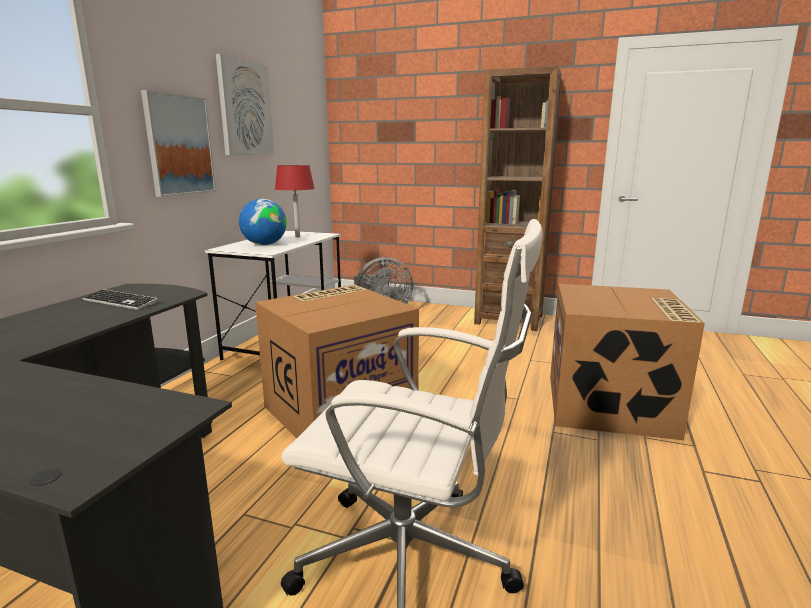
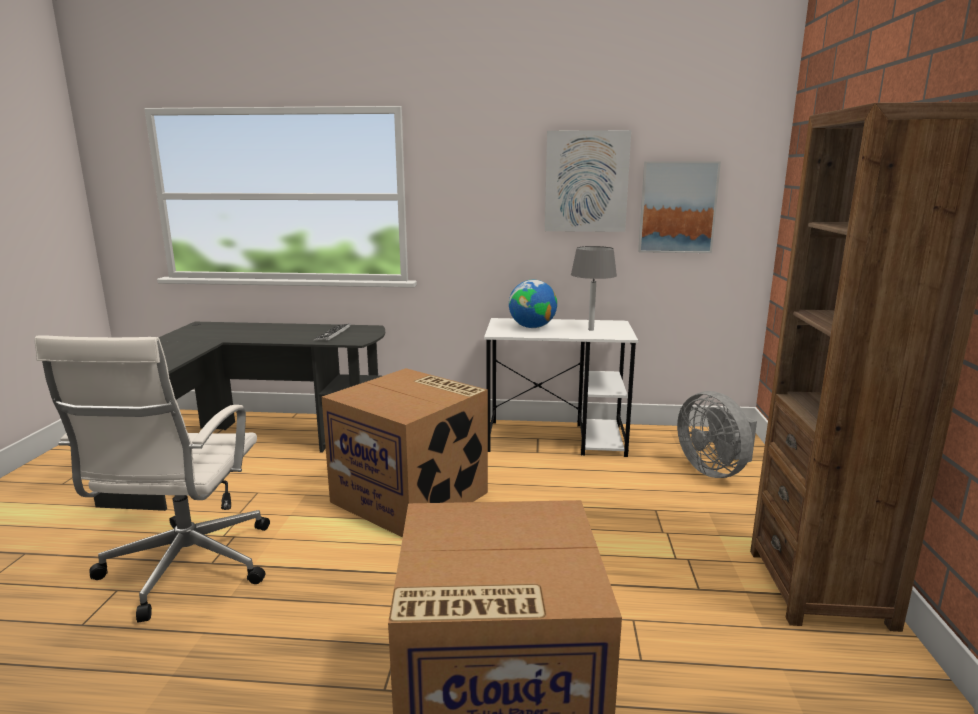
camera: 75 degrees right, 0 degrees up
(179, 145) = (482, 221): picture -> picture (677, 207)
(297, 237) = (590, 329): red table lamp -> grey table lamp

